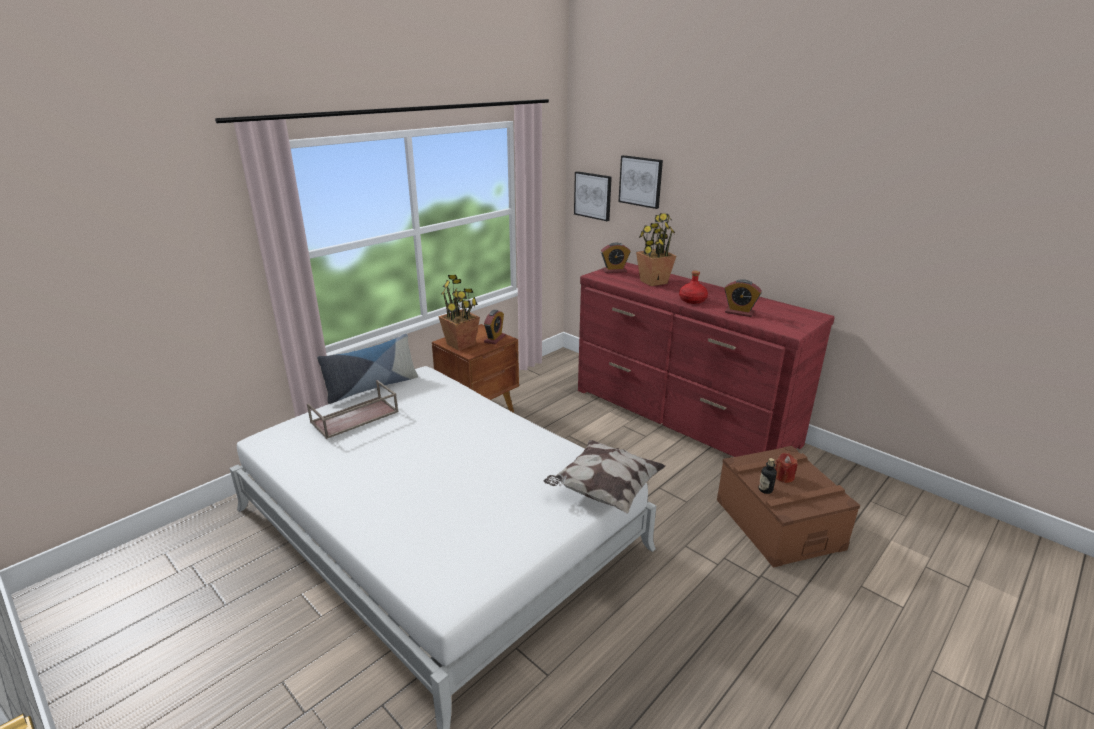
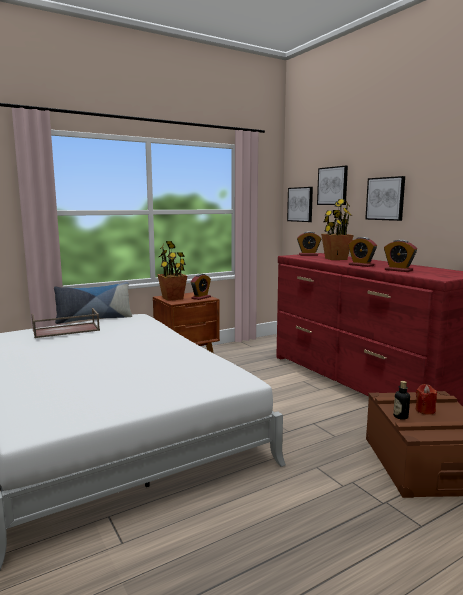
camera: 15 degrees right, 15 degrees down
(604, 491) = (225, 385): pillow -> none
(692, 300) = (361, 265): red bottle -> alarm clock
(712, 211) = (385, 198): none -> picture

